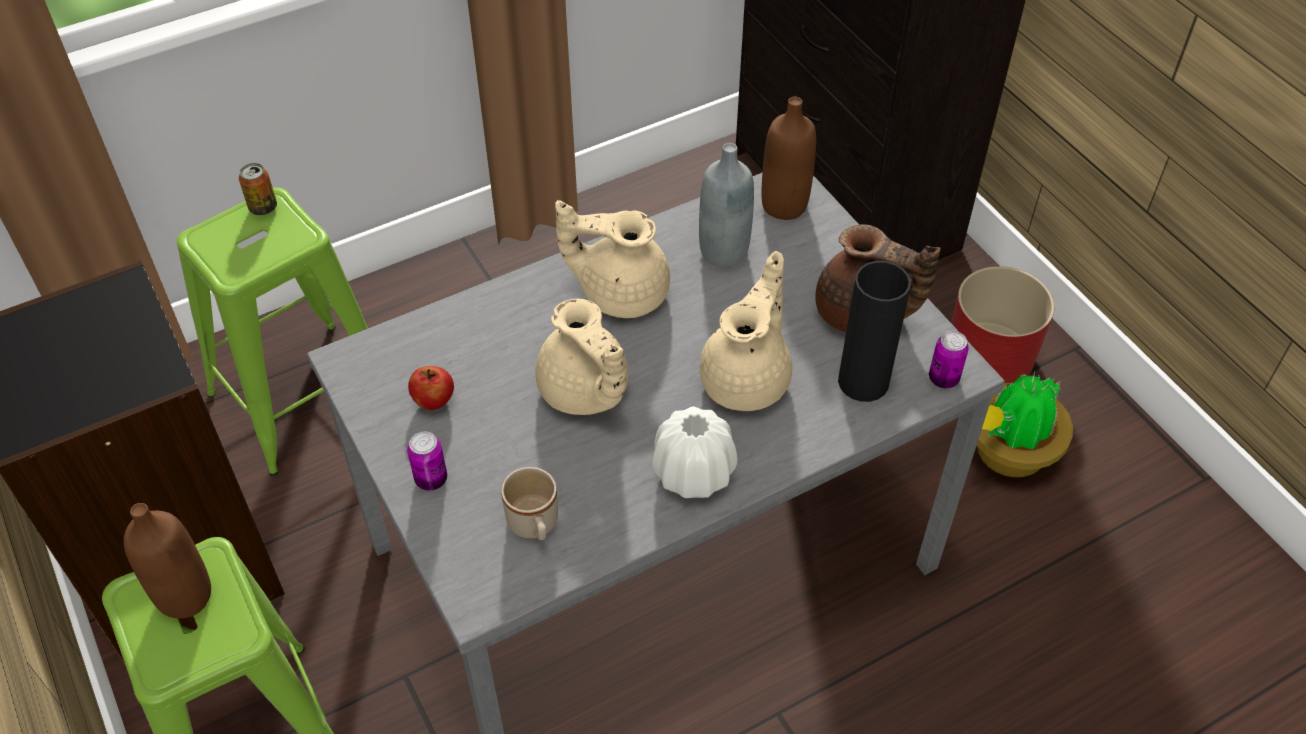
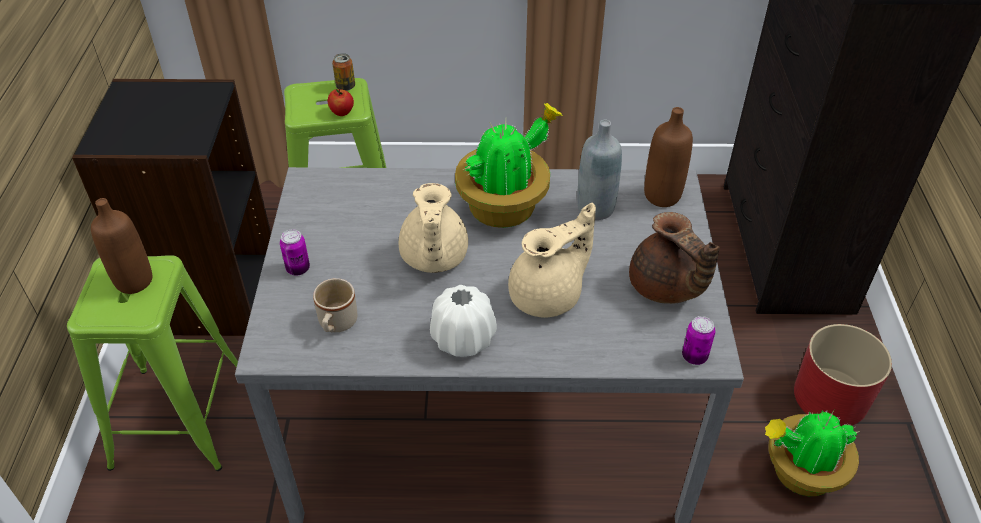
camera: 30 degrees right, 5 degrees down
(434, 401) = (337, 224): apple -> apple (342, 112)
(620, 291) = (505, 206): beige teapot -> potted plant
(863, 382) = (630, 332): black vase -> none

